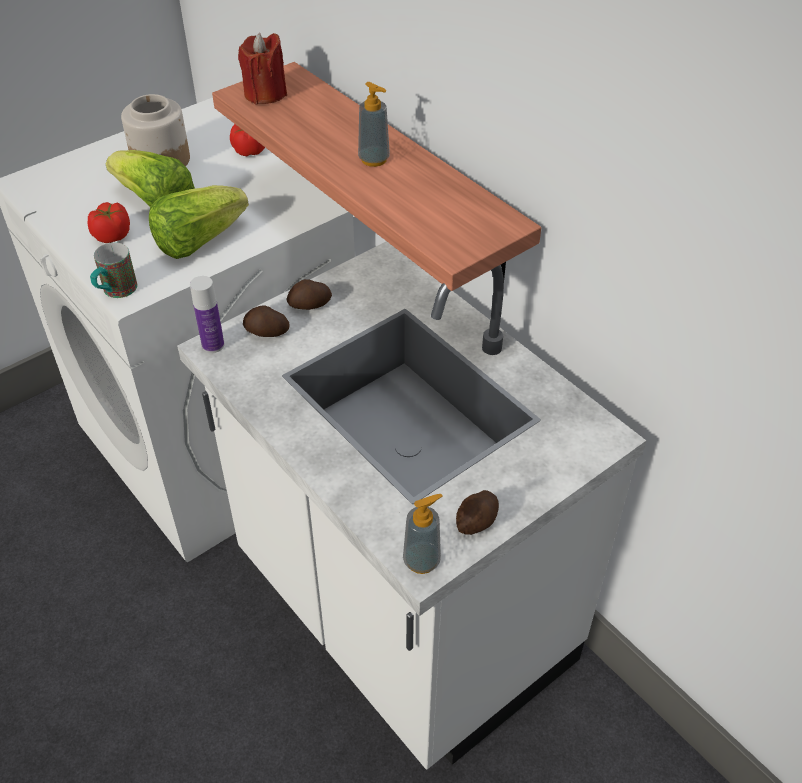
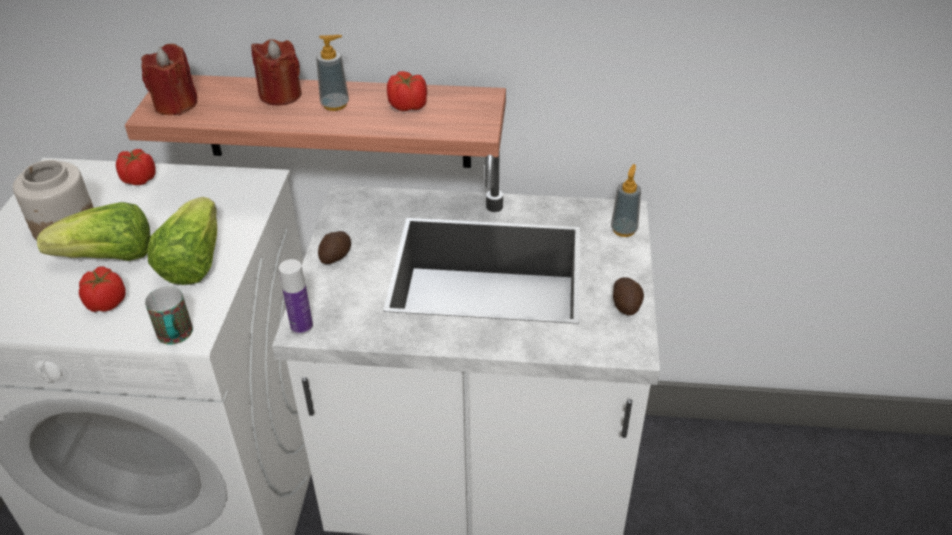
camera: 45 degrees left, 5 degrees down
(266, 332) = (330, 292): potato -> none
(347, 127) = (280, 95): none -> red candle
(421, 561) = (628, 348): soap dispenser -> soap dispenser (624, 230)
(429, 194) = (408, 106): none -> tomato

